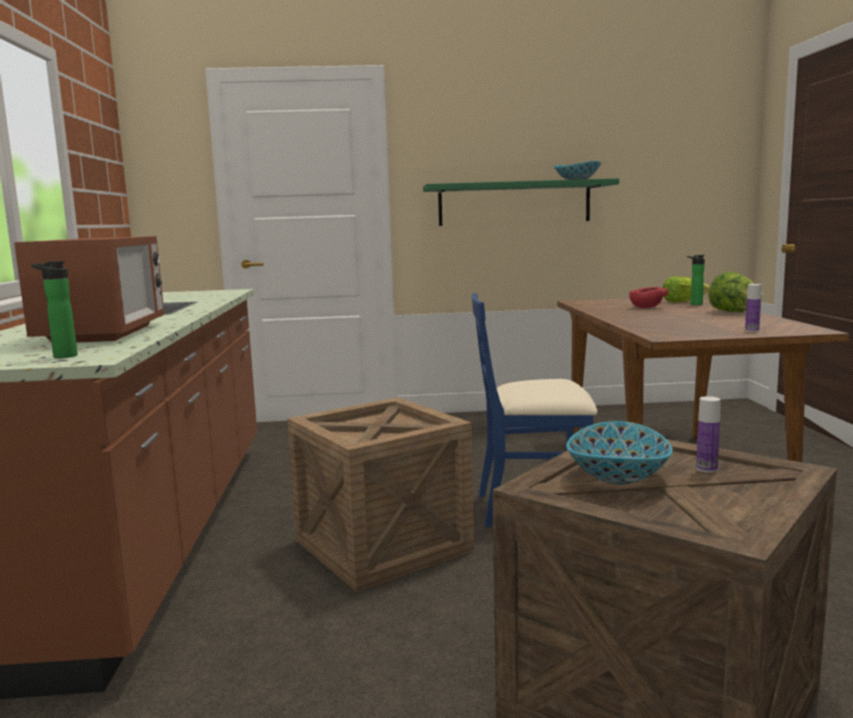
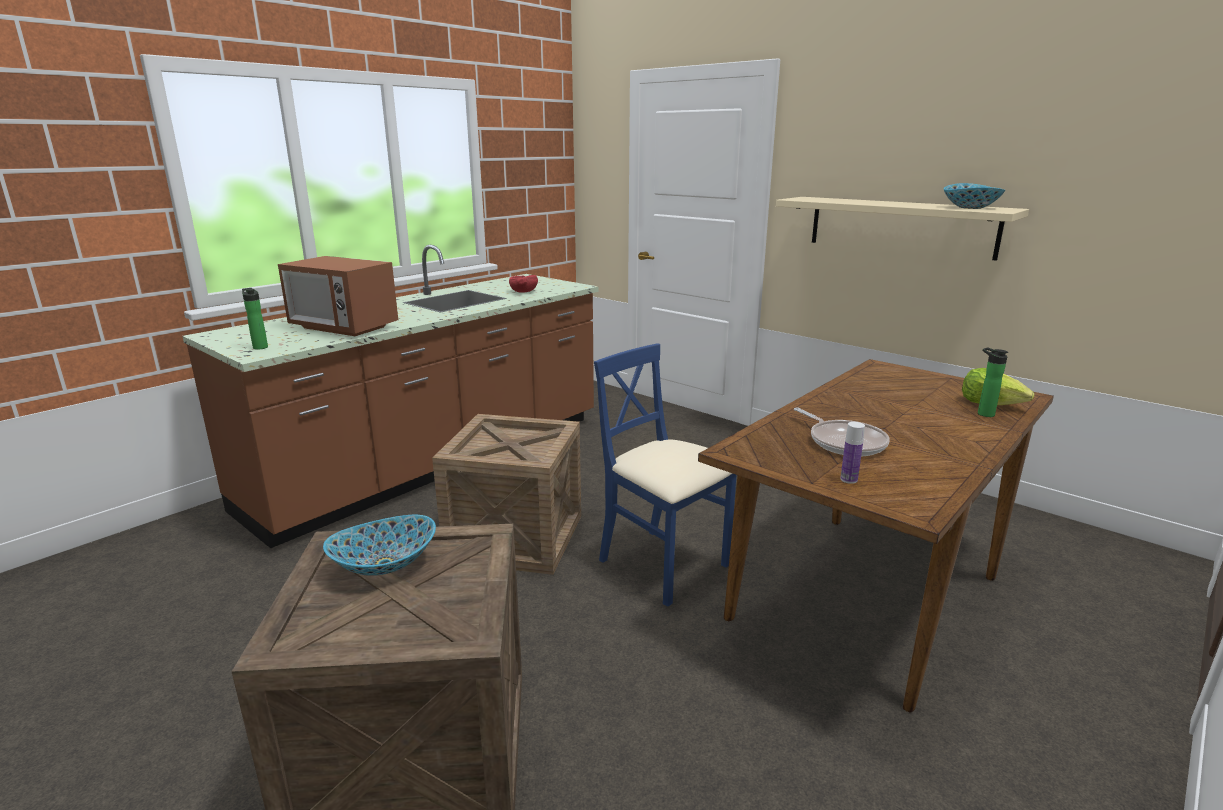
camera: 45 degrees right, 10 degrees up
(104, 334) = (343, 328): microwave -> microwave turned 75 degrees clockwise
(514, 203) = (900, 226): green shelf -> beige shelf
(646, 307) = (908, 400): red bowl -> red bowl (523, 292)
(691, 323) = (844, 442): none -> frying pan
(706, 469) = (439, 595): bottle -> none
(733, 312) = (968, 443): lettuce -> none

